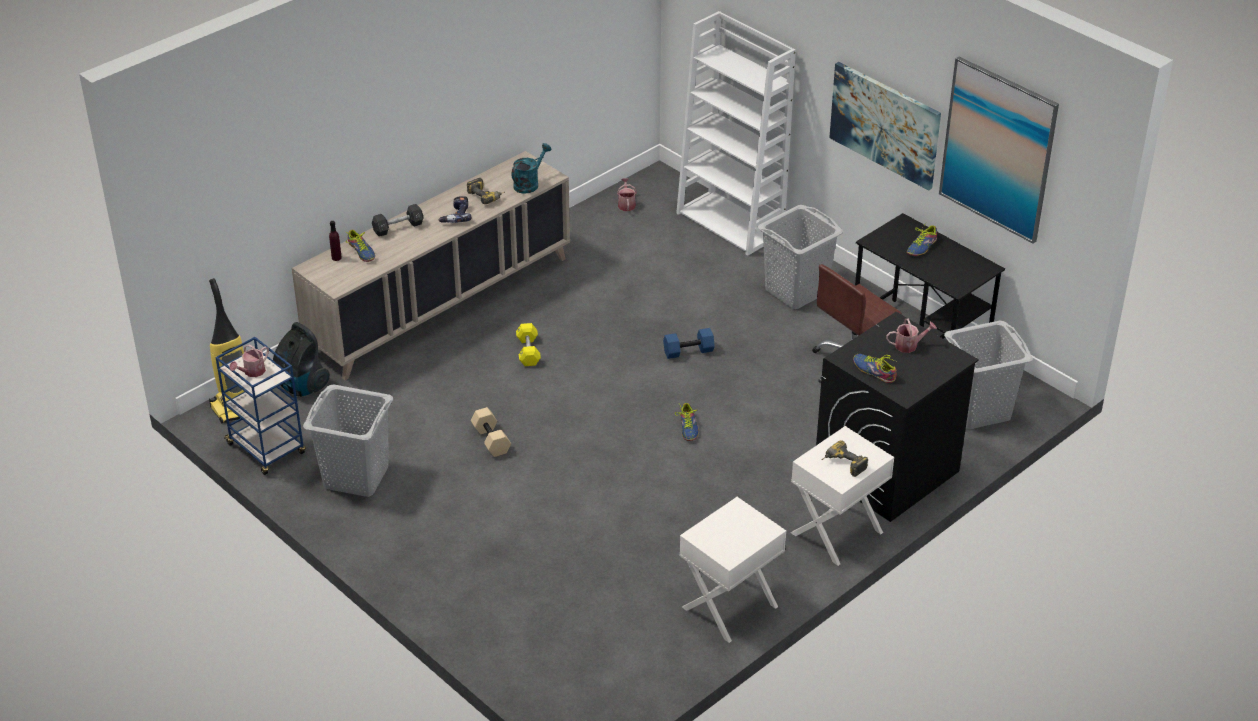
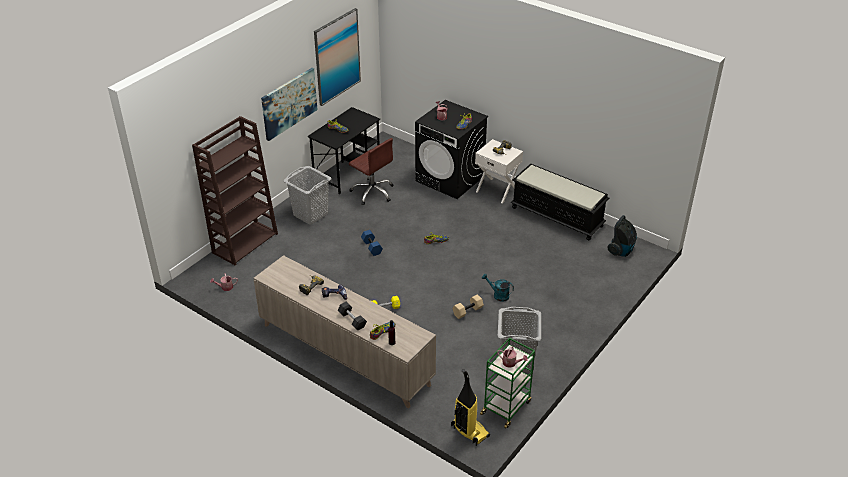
camera: 100 degrees left, 0 degrees up
(267, 449) = (506, 407): blue cart -> green cart
(301, 386) = (442, 405): vacuum cleaner -> vacuum cleaner (621, 250)
(529, 183) = (293, 270): turquoise watering can -> turquoise watering can (498, 295)
(730, 607) = (557, 216): white nightstand -> black bench
(731, 223) = (245, 242): white bookcase -> brown bookcase
(979, 410) = (398, 155): grey laundry basket -> none

